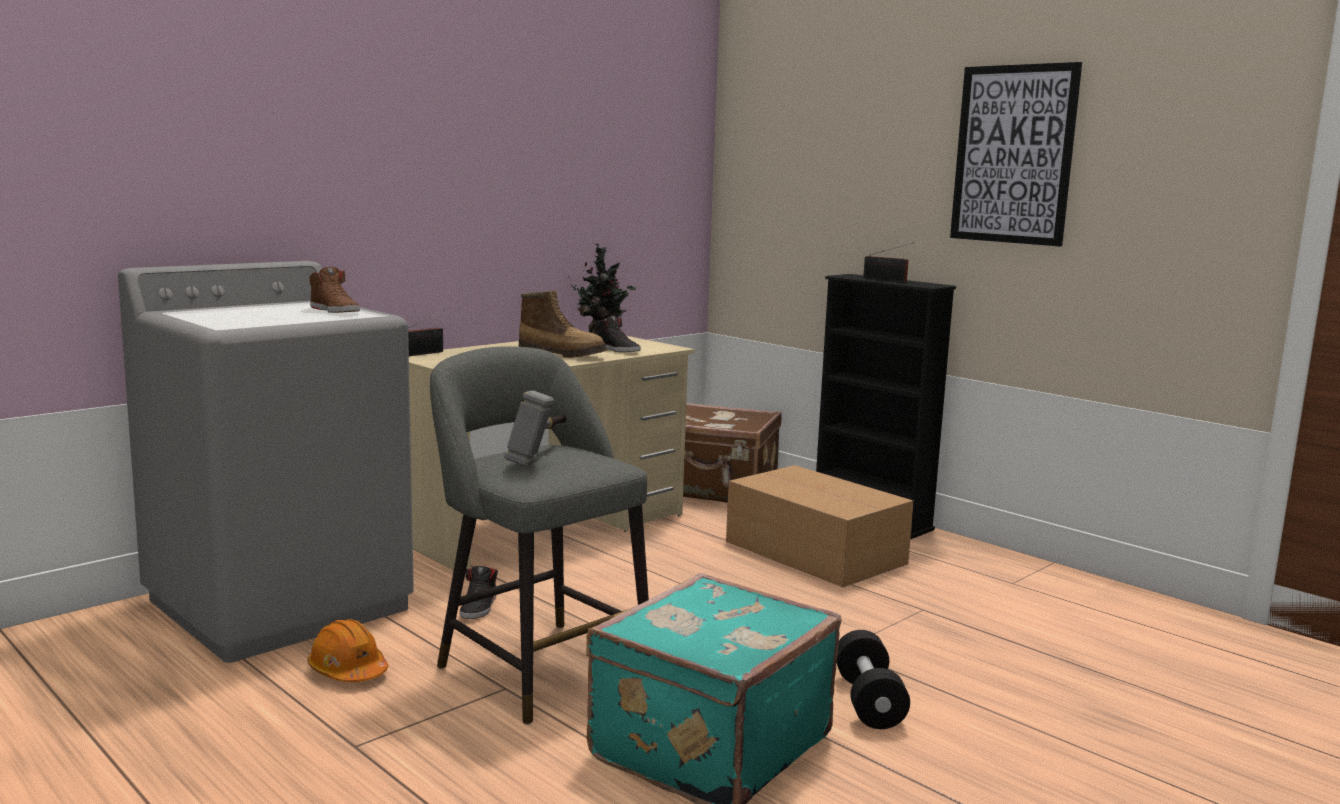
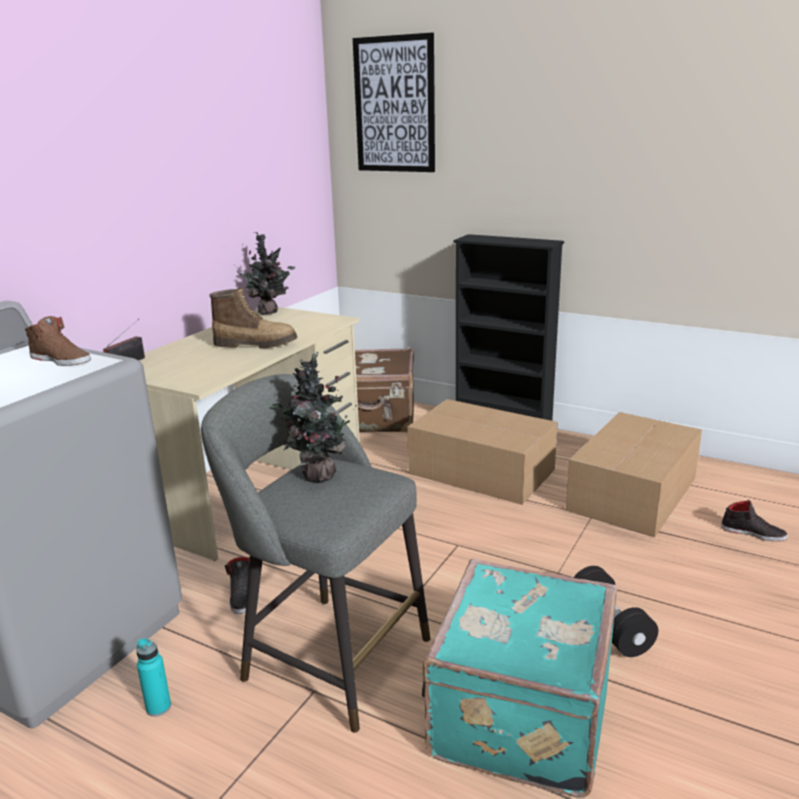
camera: 15 degrees left, 10 degrees up
(348, 671) = (158, 707): orange hard hat -> turquoise bottle
(545, 451) = (316, 476): hammer -> potted plant
(617, 350) = (297, 329): black shoe -> black shoe (753, 533)
(887, 280) = (508, 240): radio -> none
(994, 599) = (634, 493): none -> cardboard box
(1013, 154) = (610, 129): picture -> picture (395, 105)

